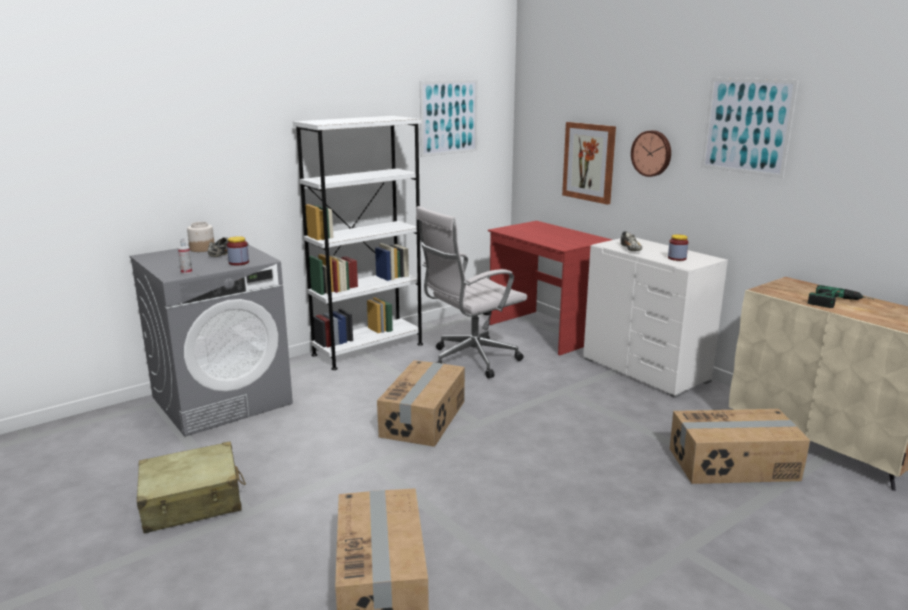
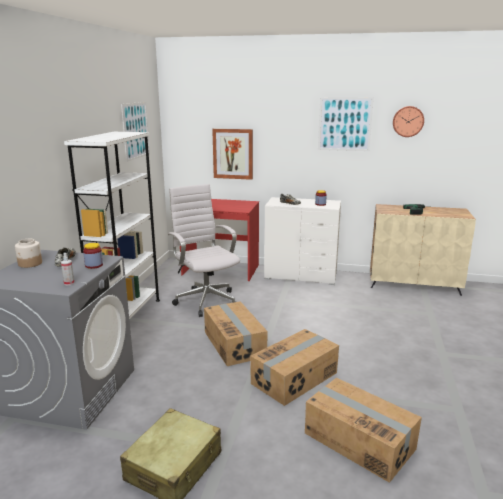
camera: 40 degrees left, 0 degrees up
(470, 361) = (205, 300): white office chair -> white office chair turned 135 degrees clockwise
(652, 153) = (282, 144): wall clock -> wall clock (408, 121)
(733, 465) = (401, 307): cardboard box -> cardboard box (295, 378)

